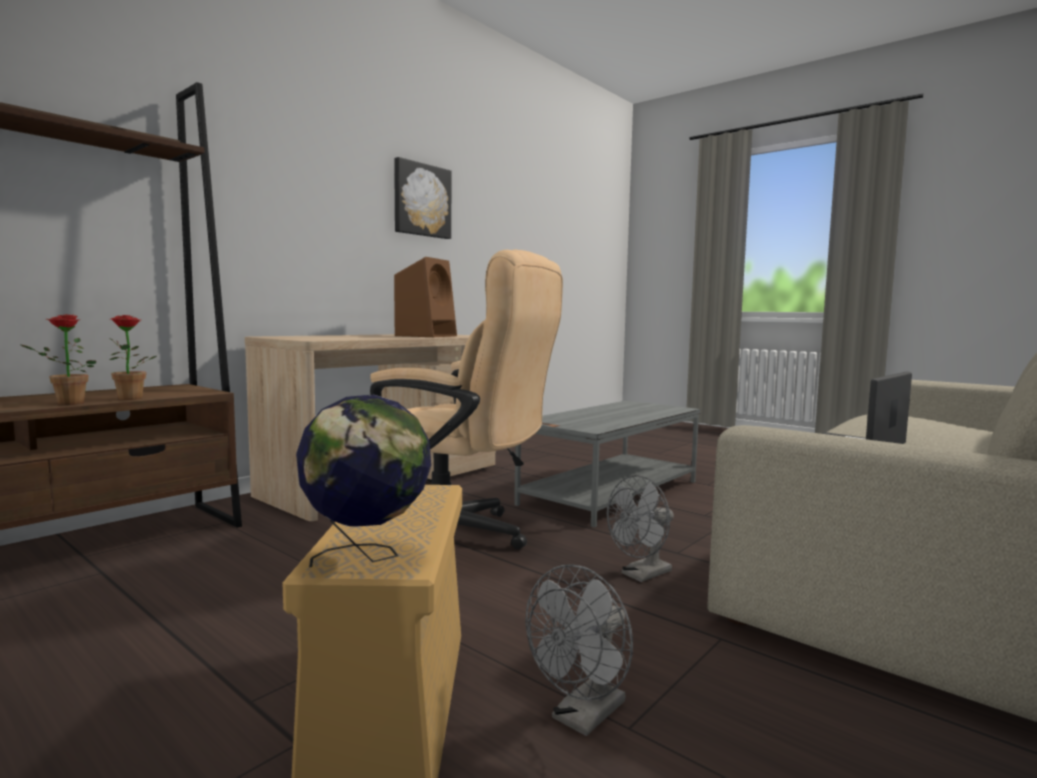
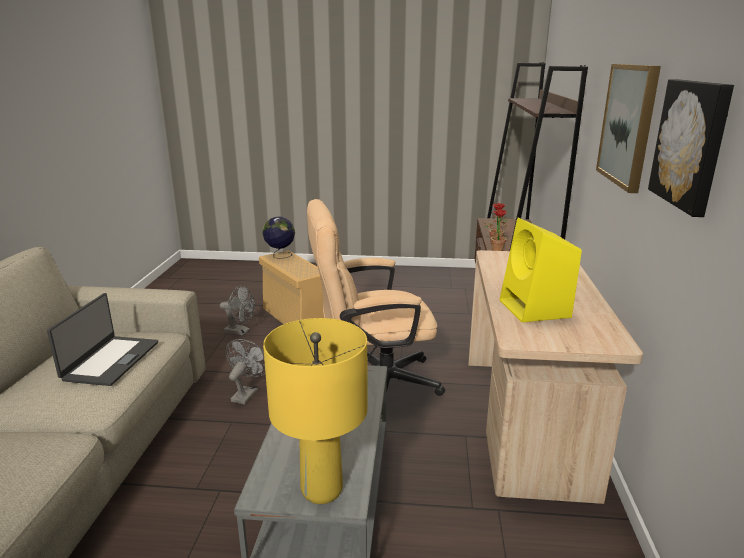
camera: 145 degrees right, 15 degrees up
(322, 182) = (628, 124): none -> picture
(426, 336) = (535, 309): brown speaker -> yellow speaker
(583, 717) = (240, 331): grey fan -> grey fan turned 105 degrees clockwise
(642, 405) = (322, 489): none -> yellow table lamp

